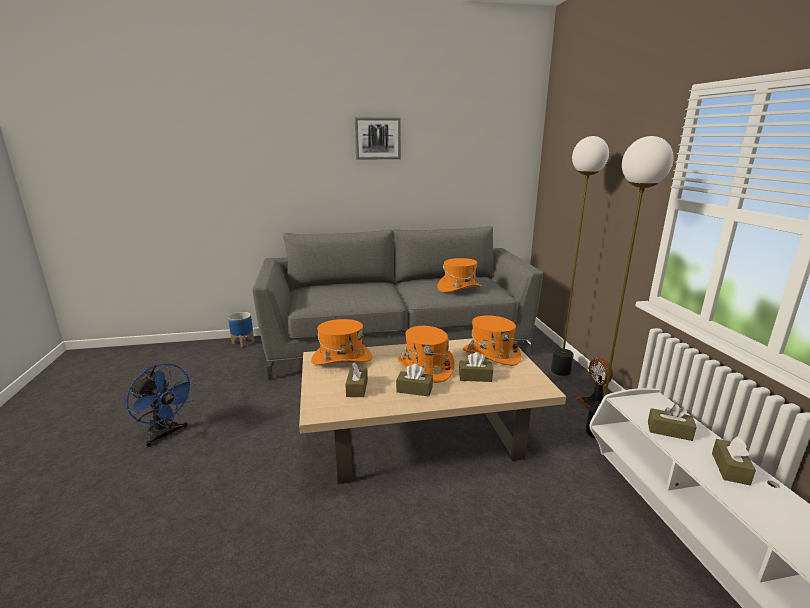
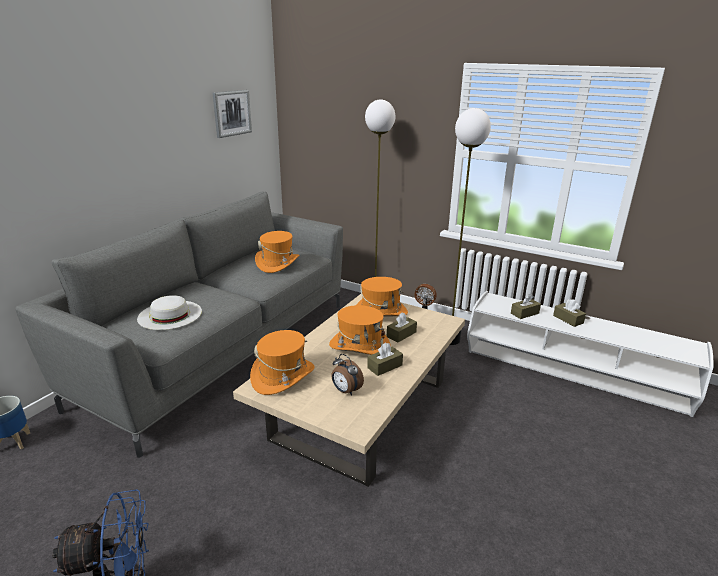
camera: 50 degrees left, 5 degrees up
(336, 293) = (170, 315): none -> white hat
(357, 388) = (346, 391): brown tissue box -> alarm clock
(377, 138) = (131, 107): picture -> picture (231, 113)

